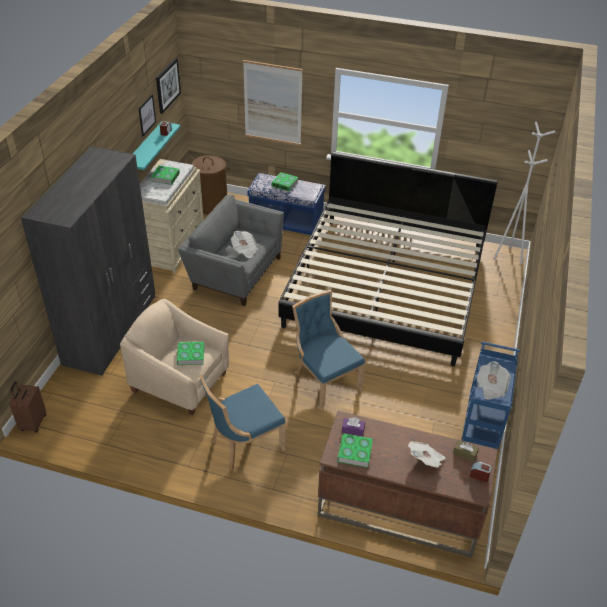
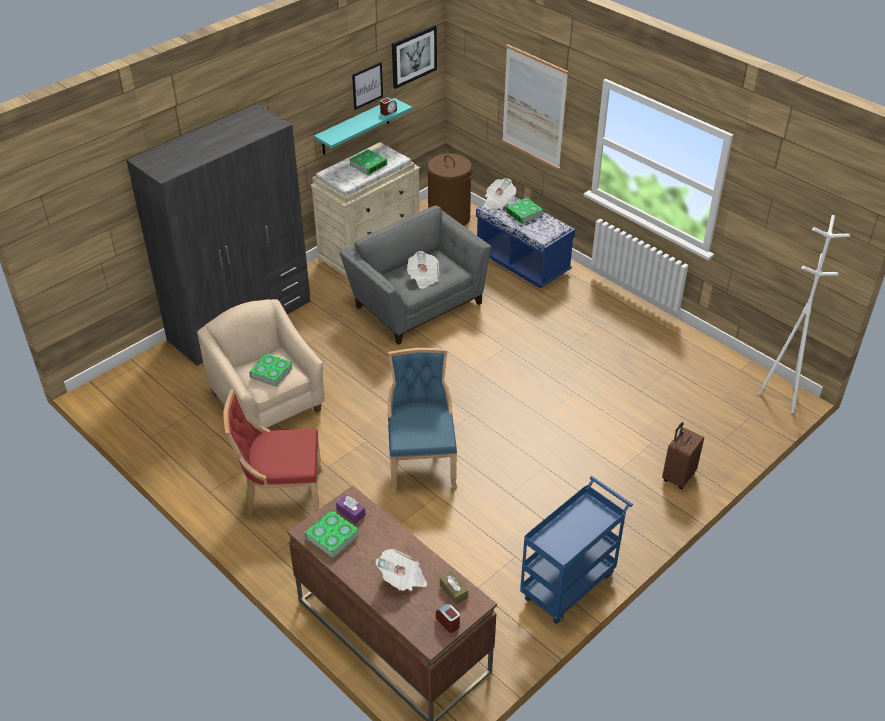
camera: 30 degrees right, 0 degrees up
(32, 423) = (100, 388): brown suitcase -> brown suitcase (677, 477)
(244, 444) = (281, 494): blue chair -> red chair
(386, 286) = (584, 379): bed -> none
(491, 387) = (564, 535): newspaper -> newspaper (498, 202)

